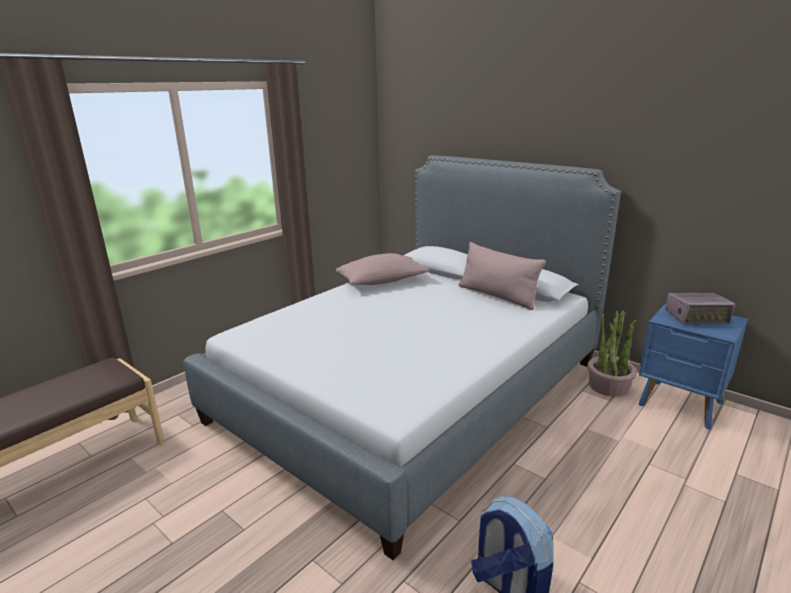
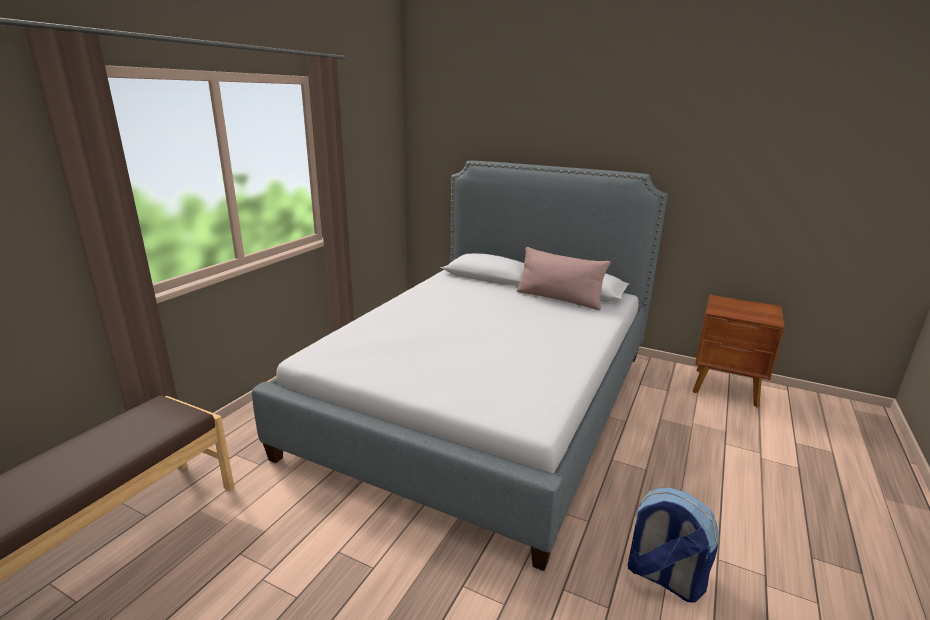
camera: 15 degrees left, 0 degrees up
(382, 282) = (438, 291): pink pillow -> none
(608, 386) = (660, 378): potted plant -> none
(681, 405) = (726, 388): blue nightstand -> brown nightstand
(696, 318) = (742, 308): radio -> none

